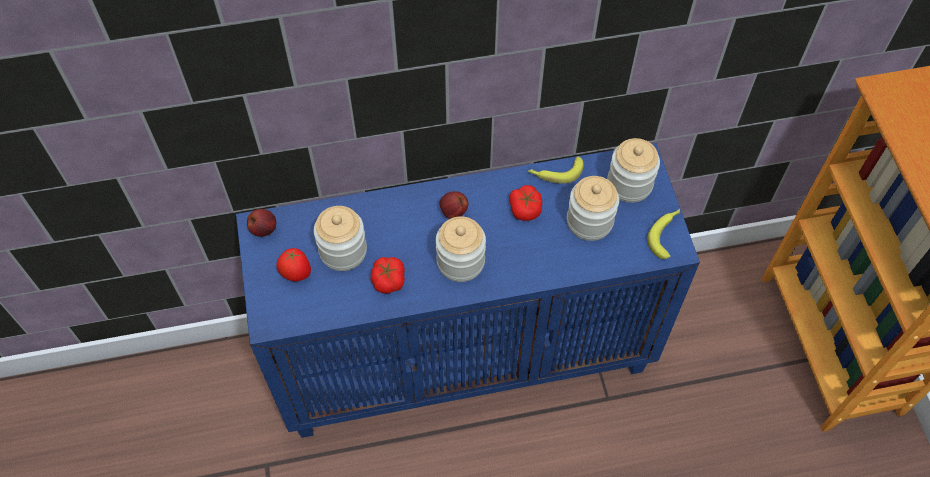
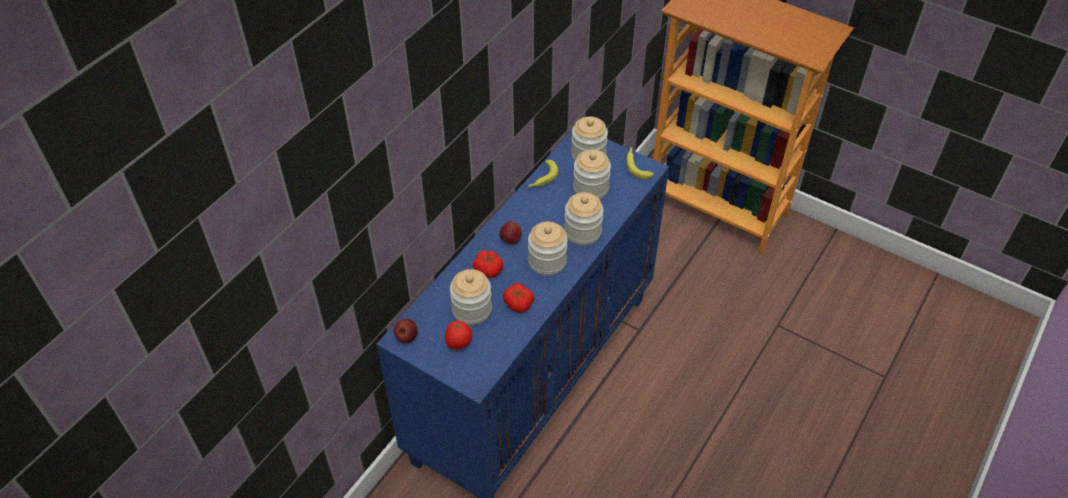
camera: 45 degrees left, 10 degrees down
(525, 208) = (548, 208): tomato -> tomato (488, 269)
(528, 260) = (582, 232): none -> jar

